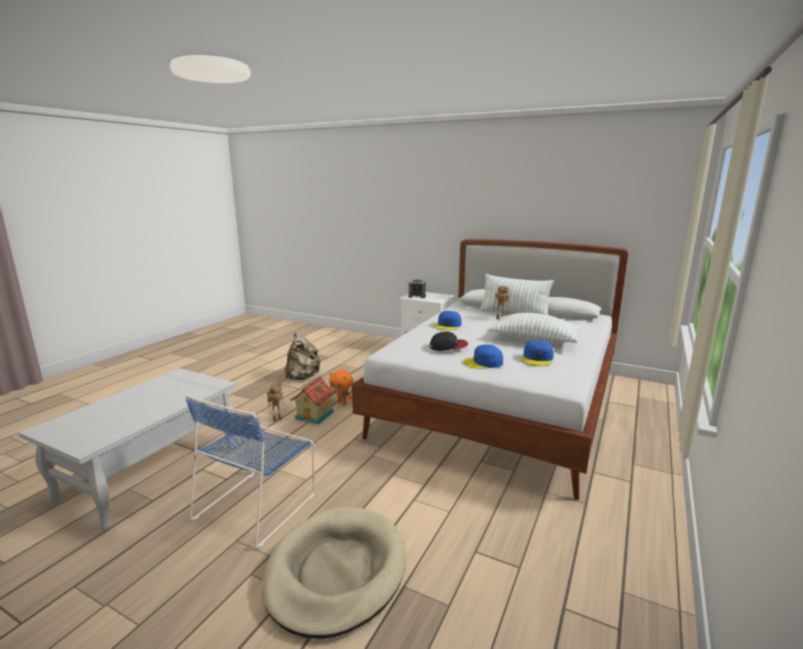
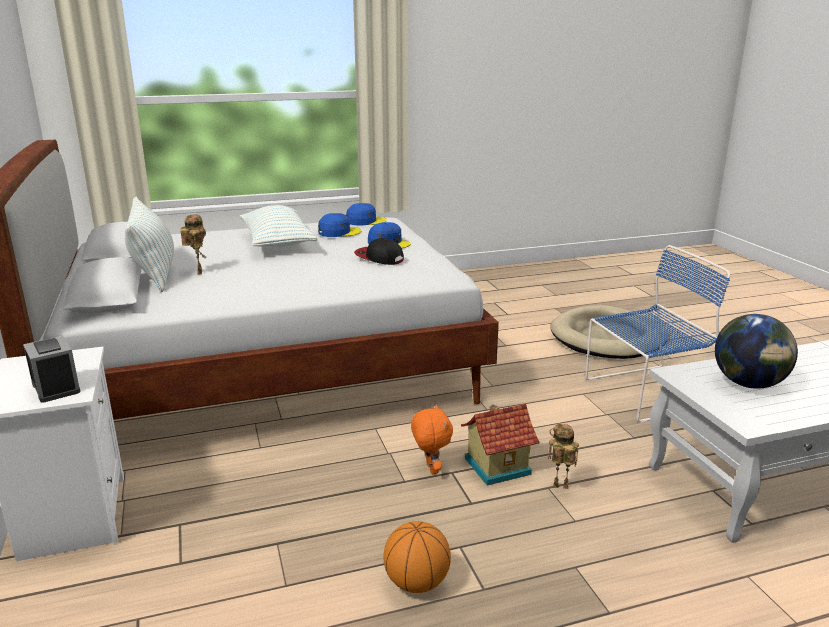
camera: 135 degrees left, 5 degrees up
(174, 392) = (749, 384): none -> globe
(302, 377) = (416, 582): beige backpack -> basketball
(448, 325) = (289, 283): blue cap -> blue cap (365, 221)

